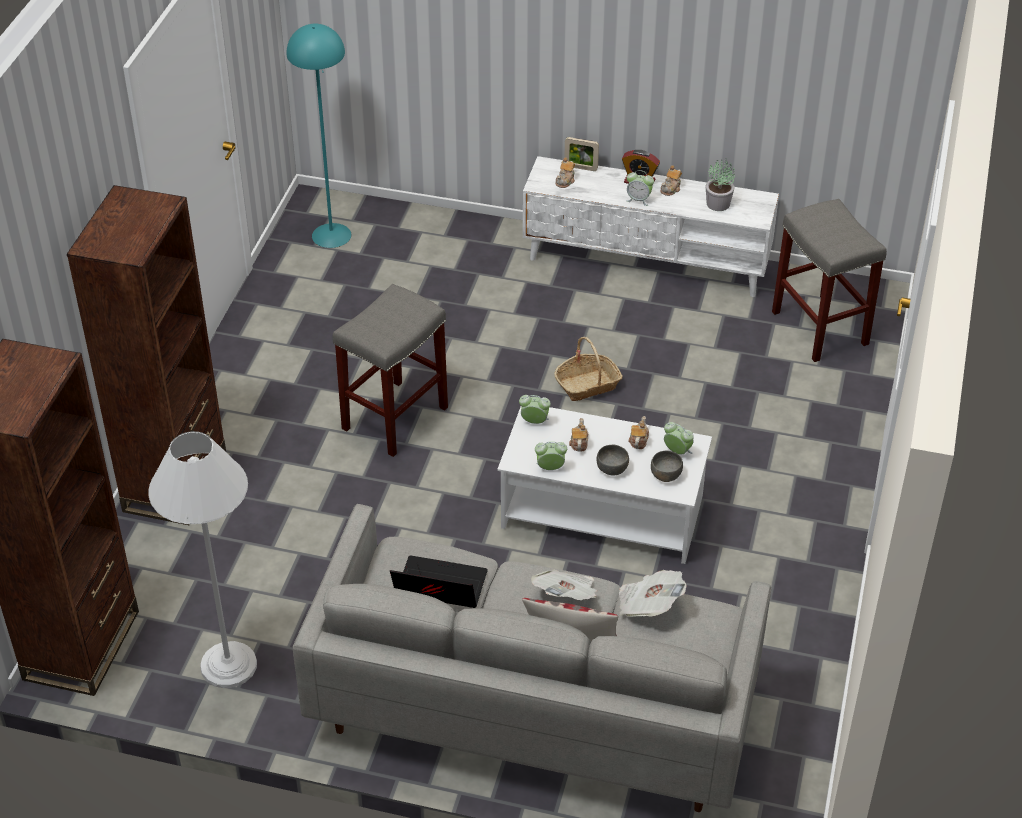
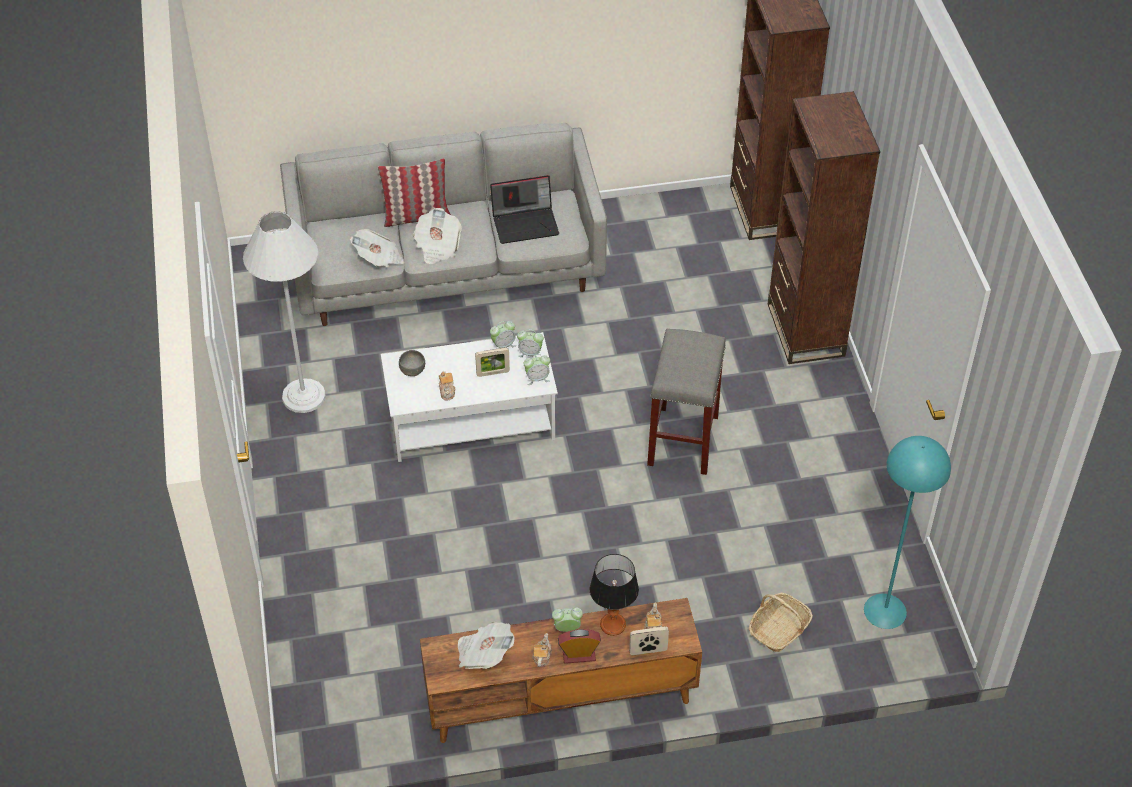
camera: 155 degrees right, 5 degrees up
(229, 665) = (662, 229): white floor lamp -> white floor lamp (303, 396)
(579, 443) = (493, 373): teapot -> picture frame
(588, 385) = (542, 531): basket -> basket (779, 629)
(598, 191) = (612, 624): none -> table lamp
(612, 469) = (456, 361): grey bowl -> none
(647, 262) = (559, 699): white tv stand -> brown tv stand
(677, 451) = (412, 392): alarm clock -> alarm clock (530, 353)
(718, 204) = (484, 654): potted plant -> newspaper
(818, 327) = (357, 678): grey stool -> none

